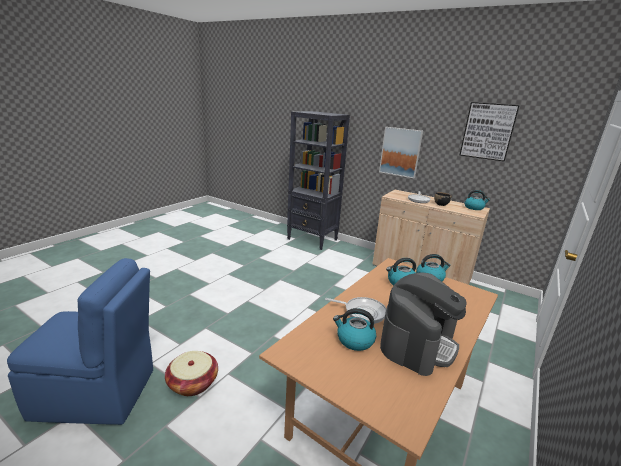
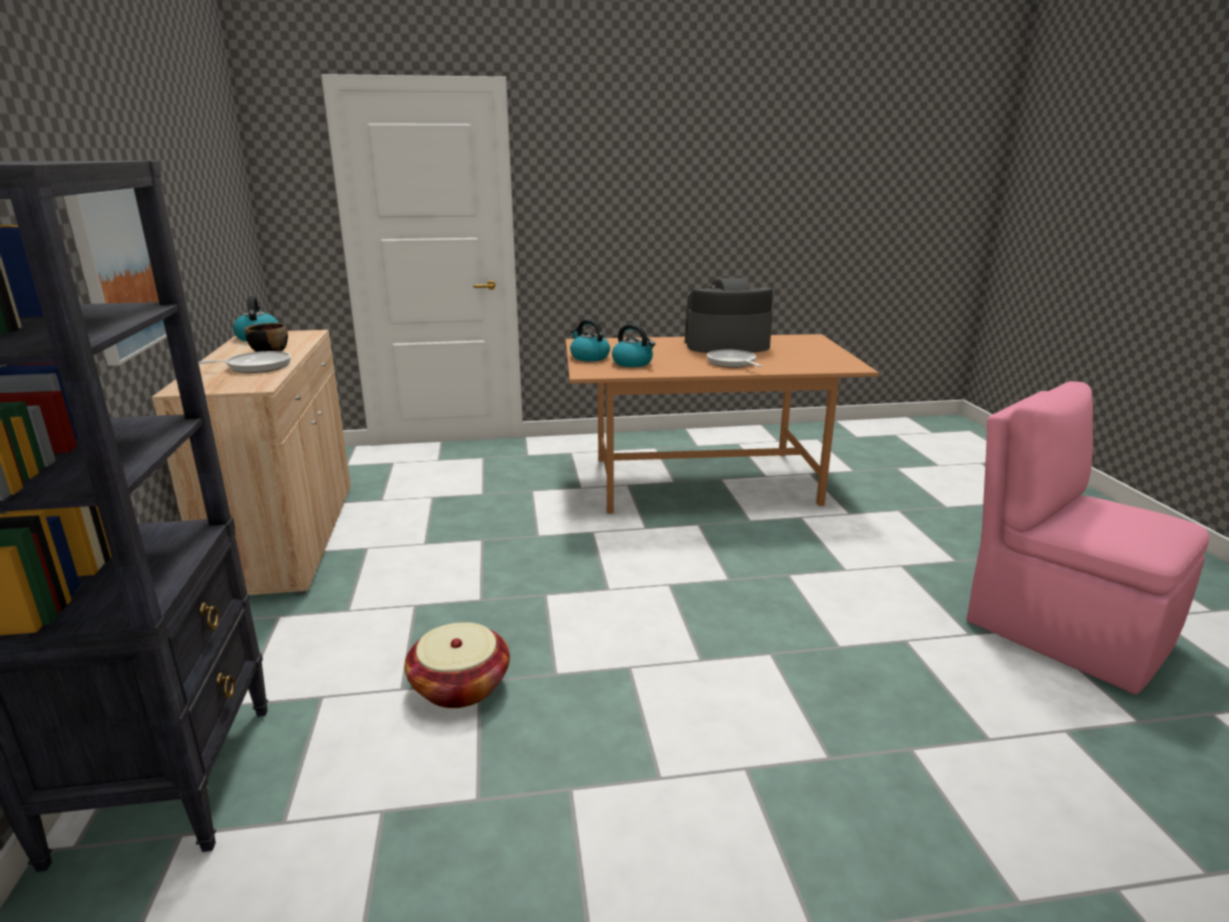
camera: 130 degrees left, 0 degrees up
(98, 394) = (1062, 629): blue chair -> pink chair
(193, 383) = (904, 581): basket -> basket (460, 686)
(354, 340) = (778, 357): kettle -> none
(488, 131) = (188, 163): picture -> none

